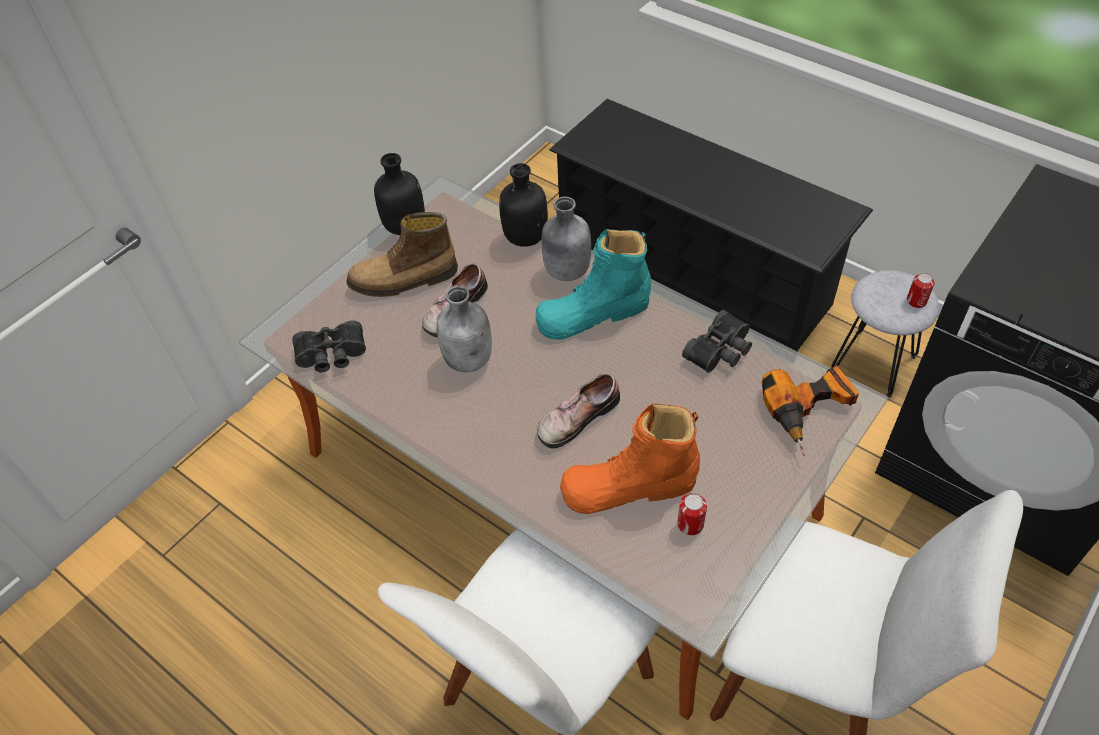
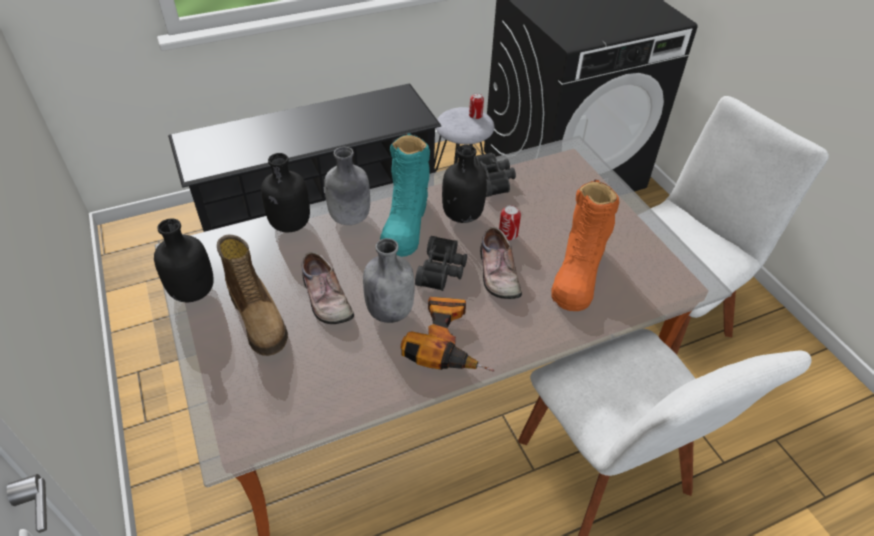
camera: 65 degrees left, 5 degrees down
(332, 356) = (302, 406): black binoculars -> black binoculars (443, 270)
(404, 280) = (259, 318): boot -> boot turned 45 degrees counterclockwise
(641, 351) = (462, 214): none -> black bottle
(690, 524) = (626, 257): can -> can (508, 234)
(810, 411) = (570, 167): power drill -> power drill (449, 342)

